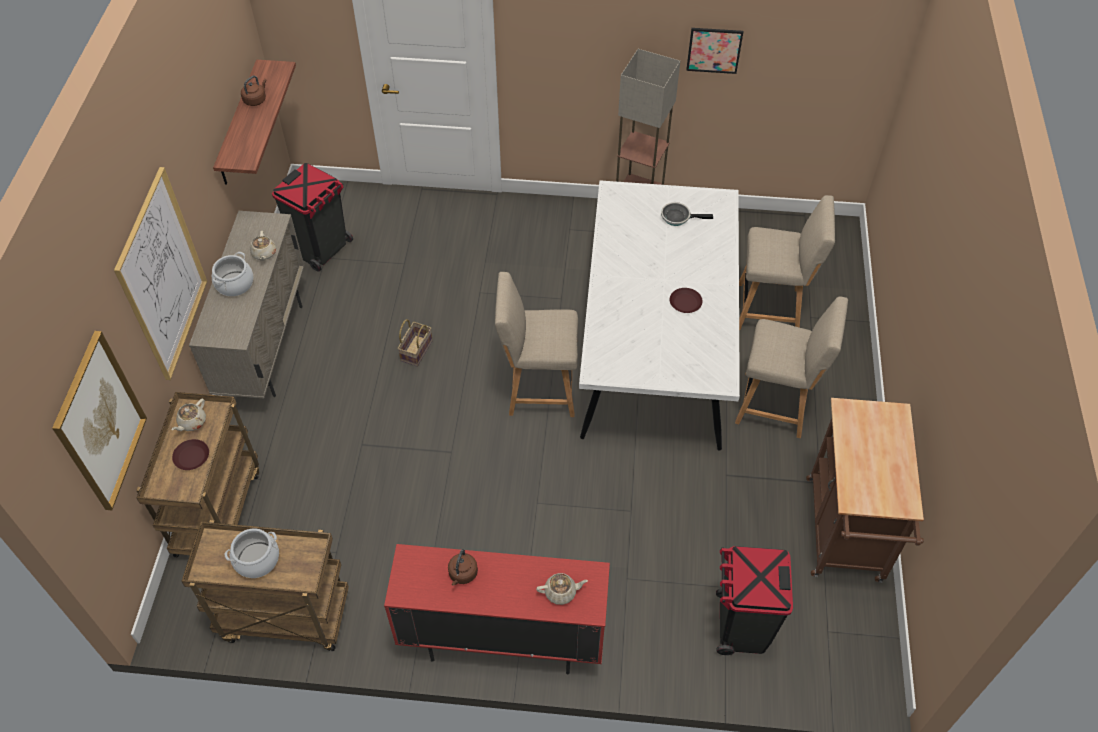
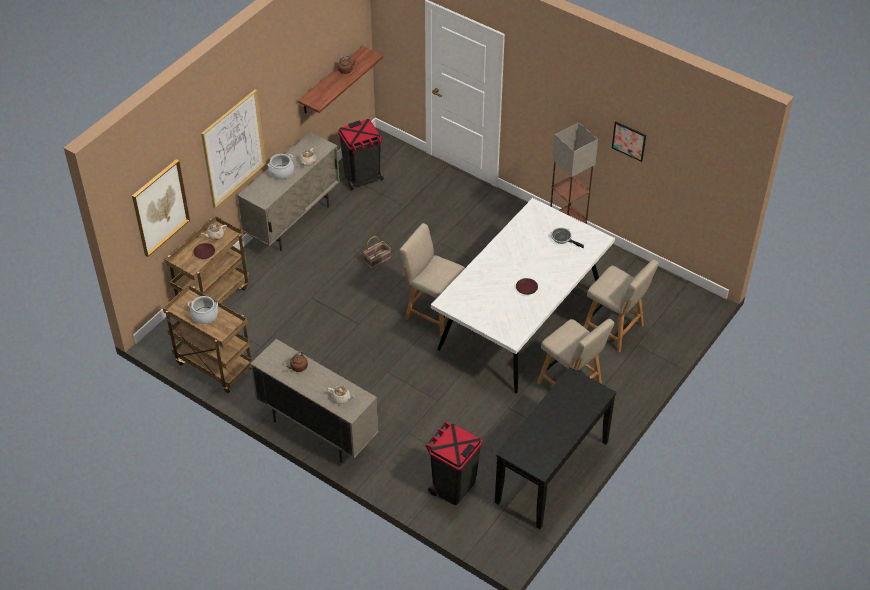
camera: 30 degrees right, 5 degrees down
(502, 641) = (317, 430): red cabinet -> beige cabinet
(845, 537) = (552, 472): brown cart -> black console table

